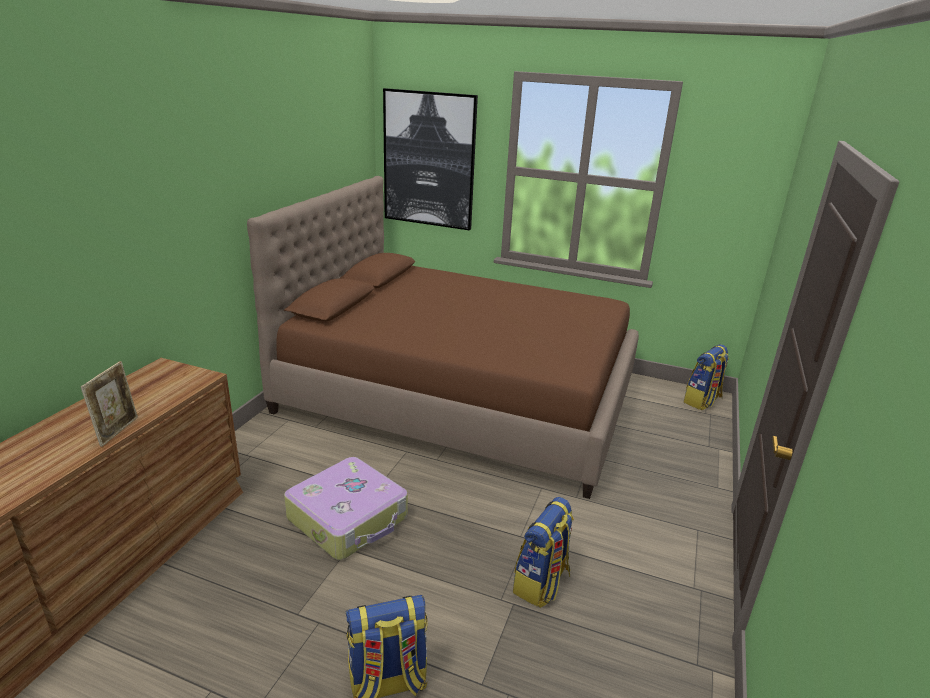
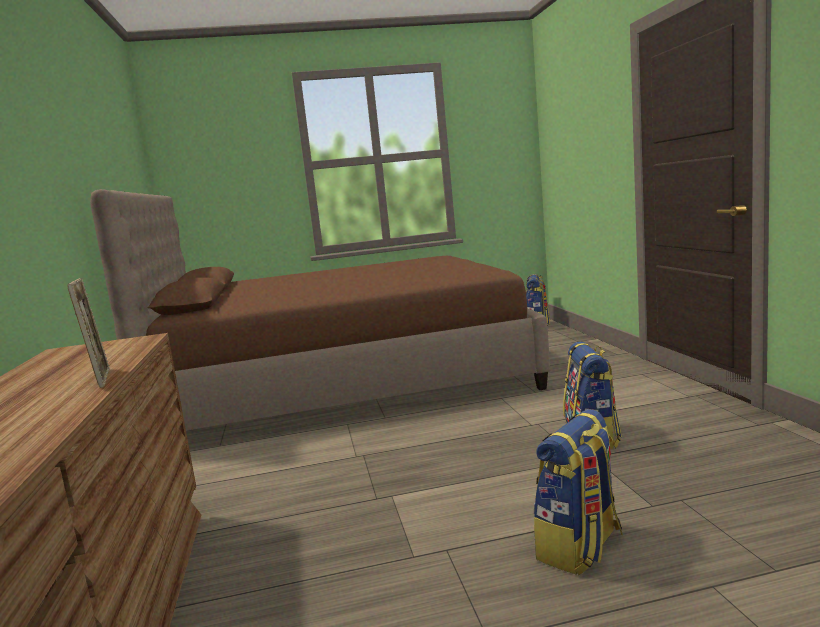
camera: 30 degrees left, 15 degrees down
(349, 518) = (359, 479): suitcase -> none
(429, 160) = (217, 173): picture -> none

